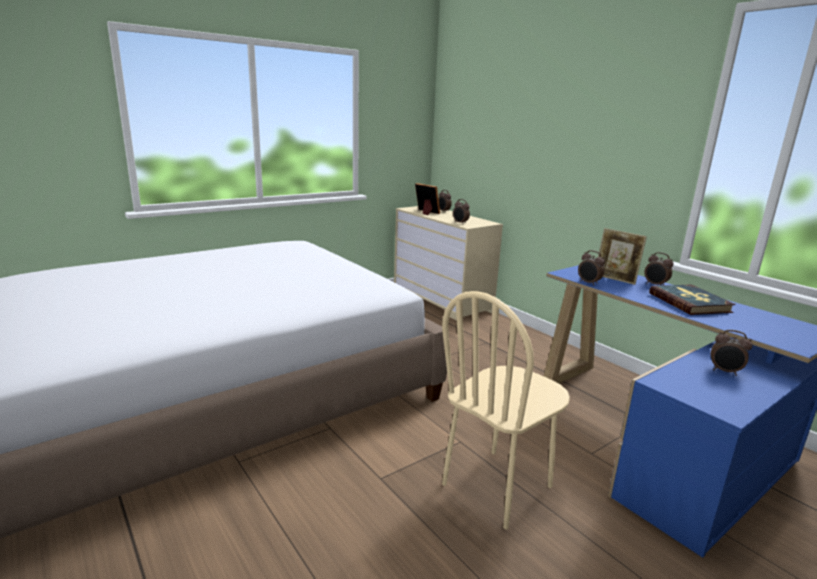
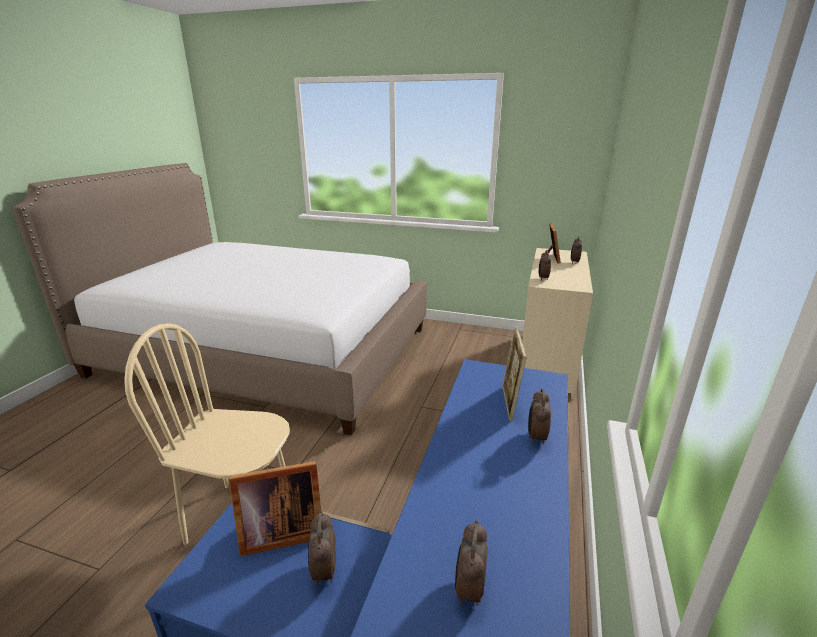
camera: 55 degrees right, 5 degrees up
(588, 283) = (461, 389): alarm clock -> alarm clock (469, 589)
(685, 376) = (279, 532): none -> picture frame
(689, 303) = (490, 479): book -> none

